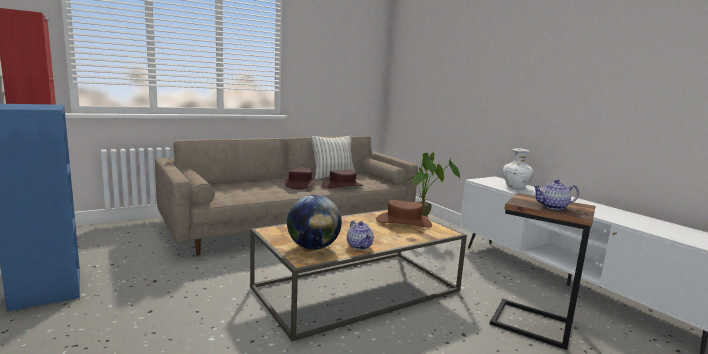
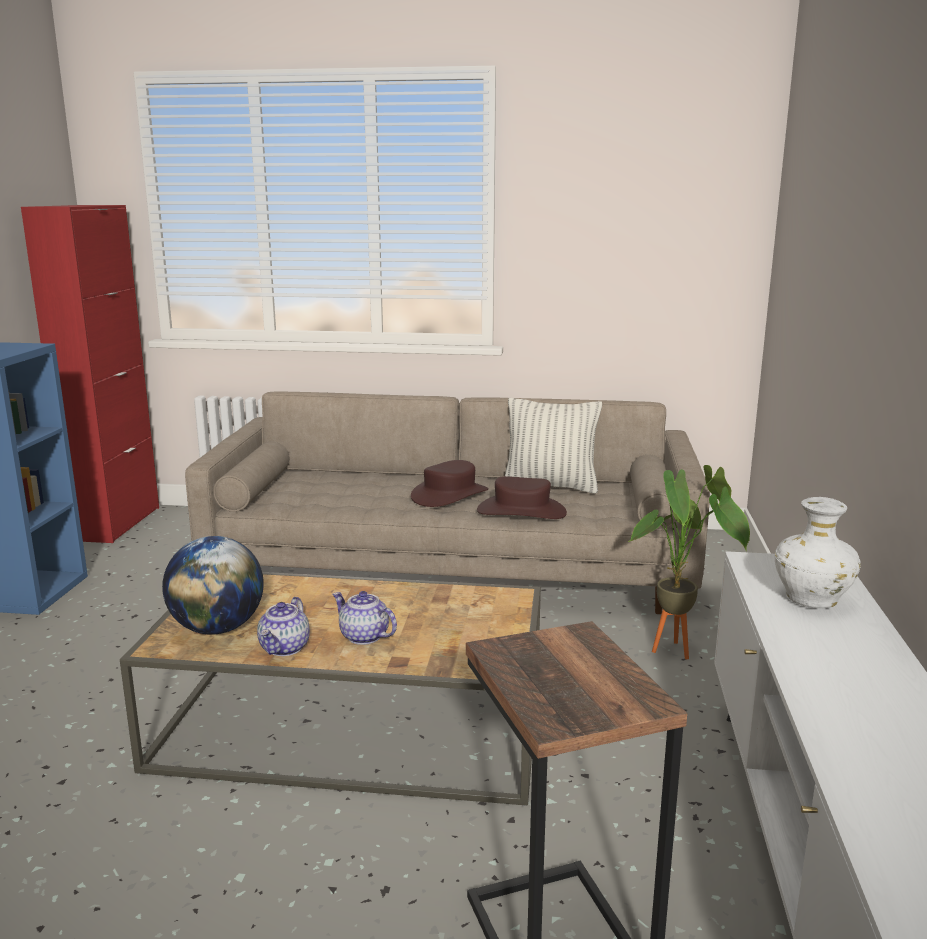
camera: 40 degrees right, 5 degrees up
(403, 222) = (465, 621): brown hat -> none
(553, 207) = (550, 681): teapot -> teapot (363, 636)

